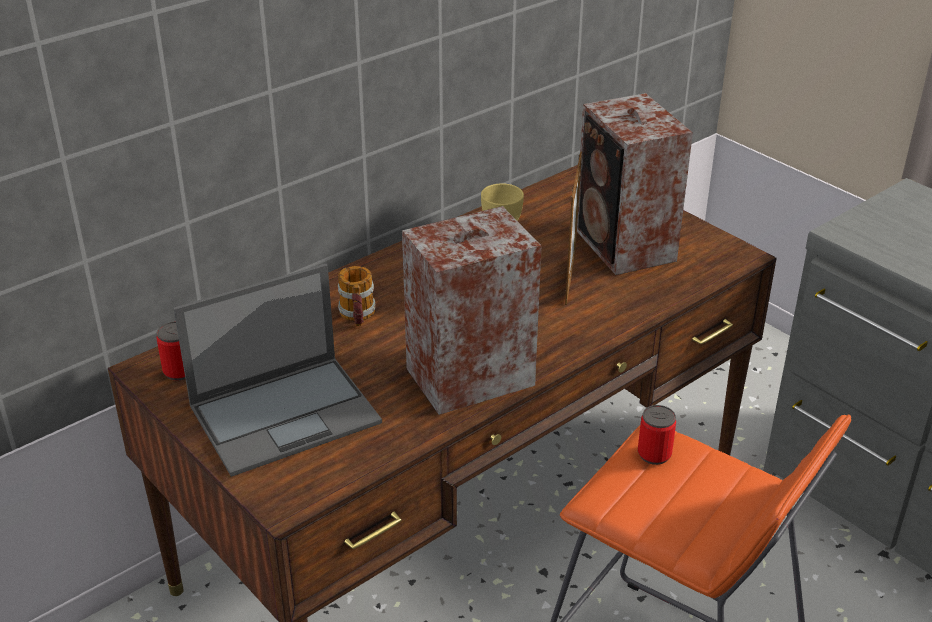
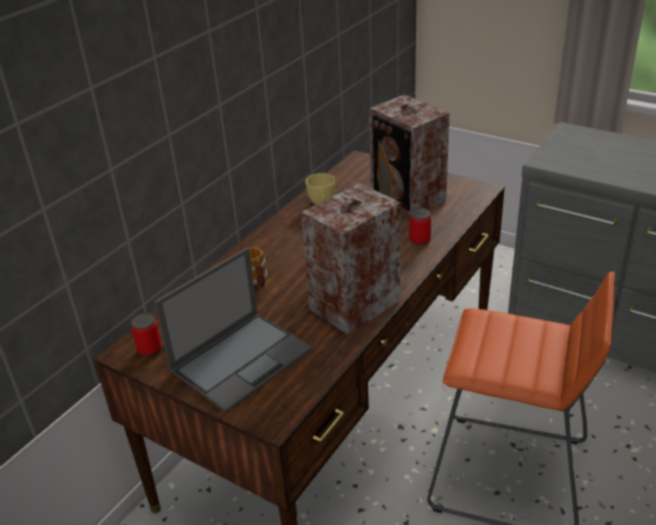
camera: 15 degrees left, 0 degrees up
(654, 454) = (484, 327): can -> can (420, 240)

